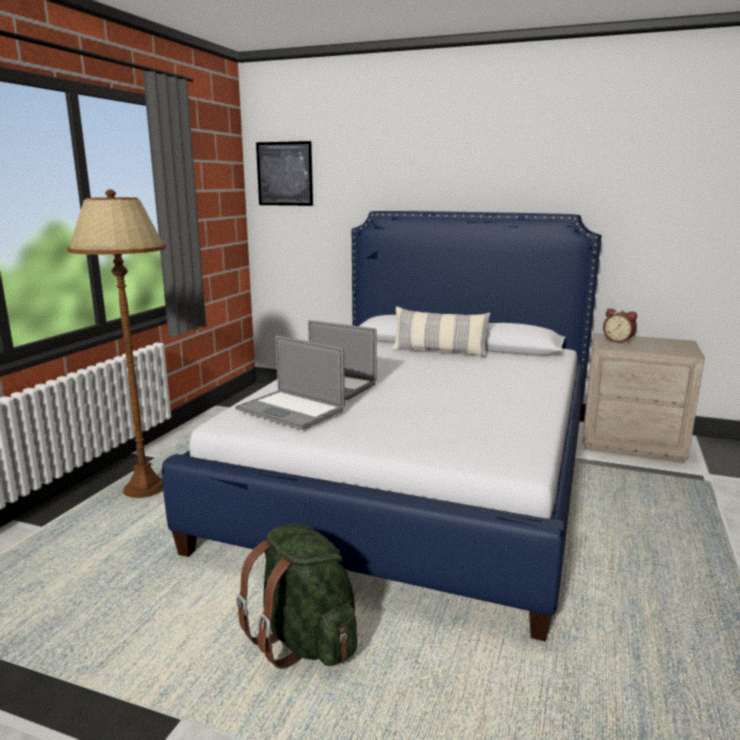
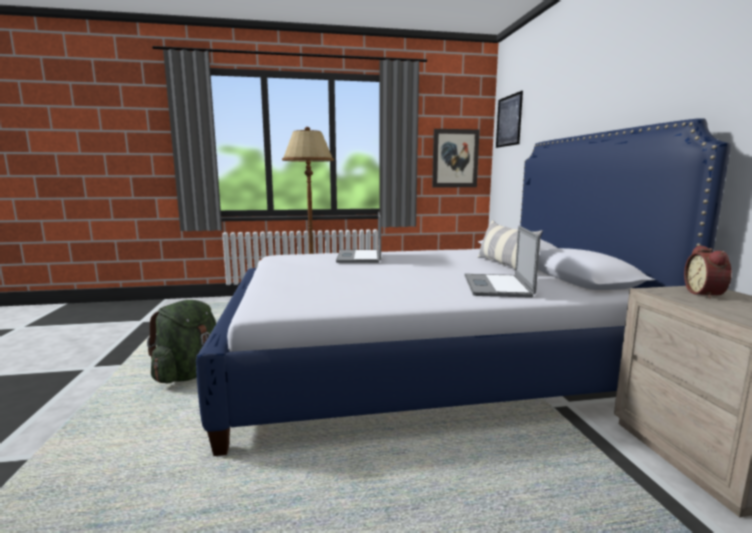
camera: 60 degrees right, 5 degrees down
(219, 221) = (455, 158): none -> picture
(290, 410) = (302, 258): laptop -> laptop (496, 286)

